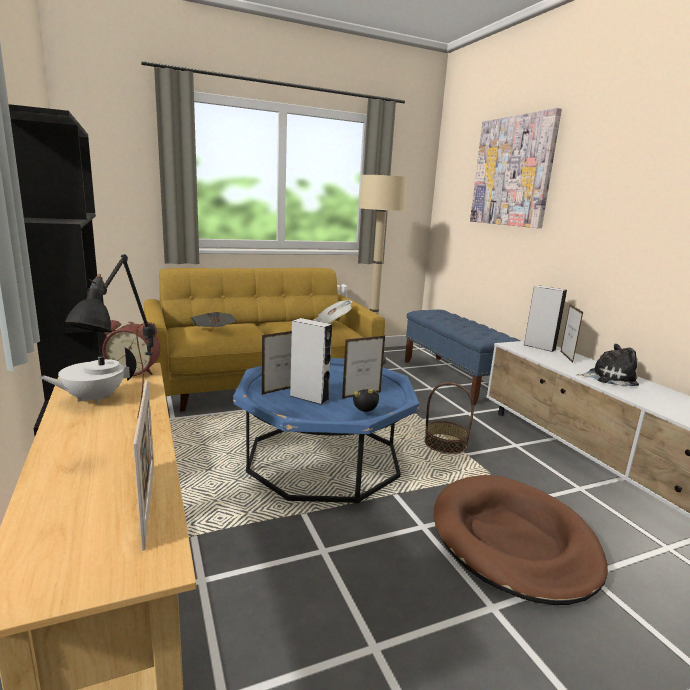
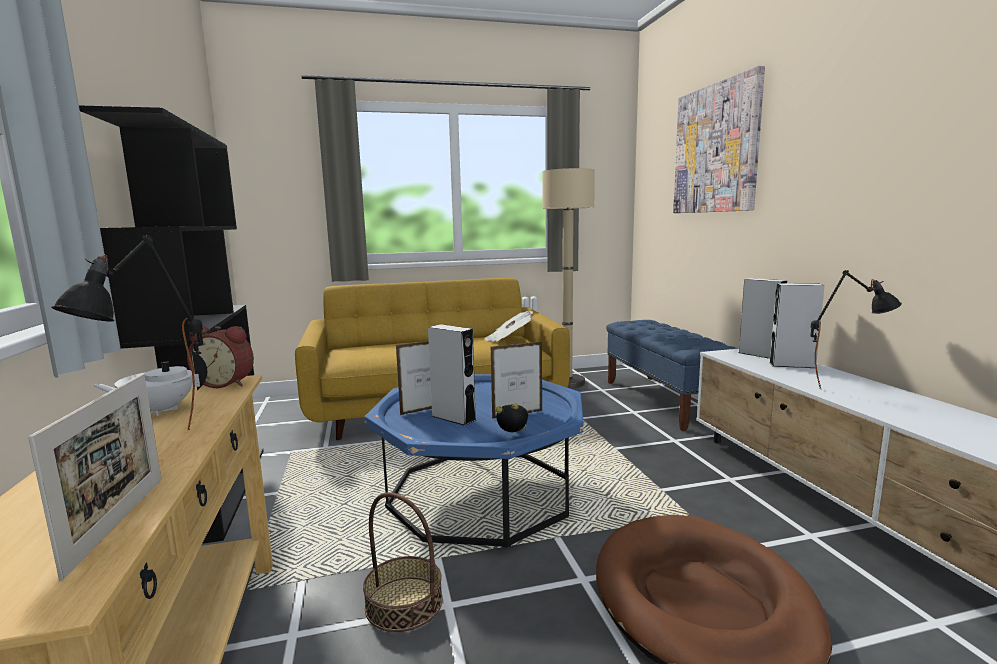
camera: 10 degrees right, 5 degrees down
(214, 332) = (374, 351): newspaper -> none
(445, 443) = (636, 476): basket -> basket (403, 603)
(566, 357) = (792, 365): picture frame -> grey speaker
(609, 377) = (845, 387): plush toy -> black table lamp

